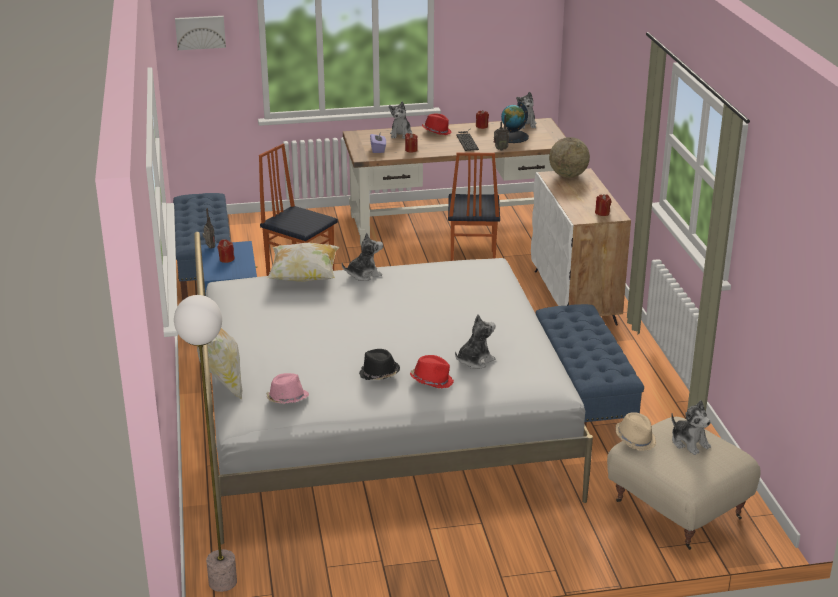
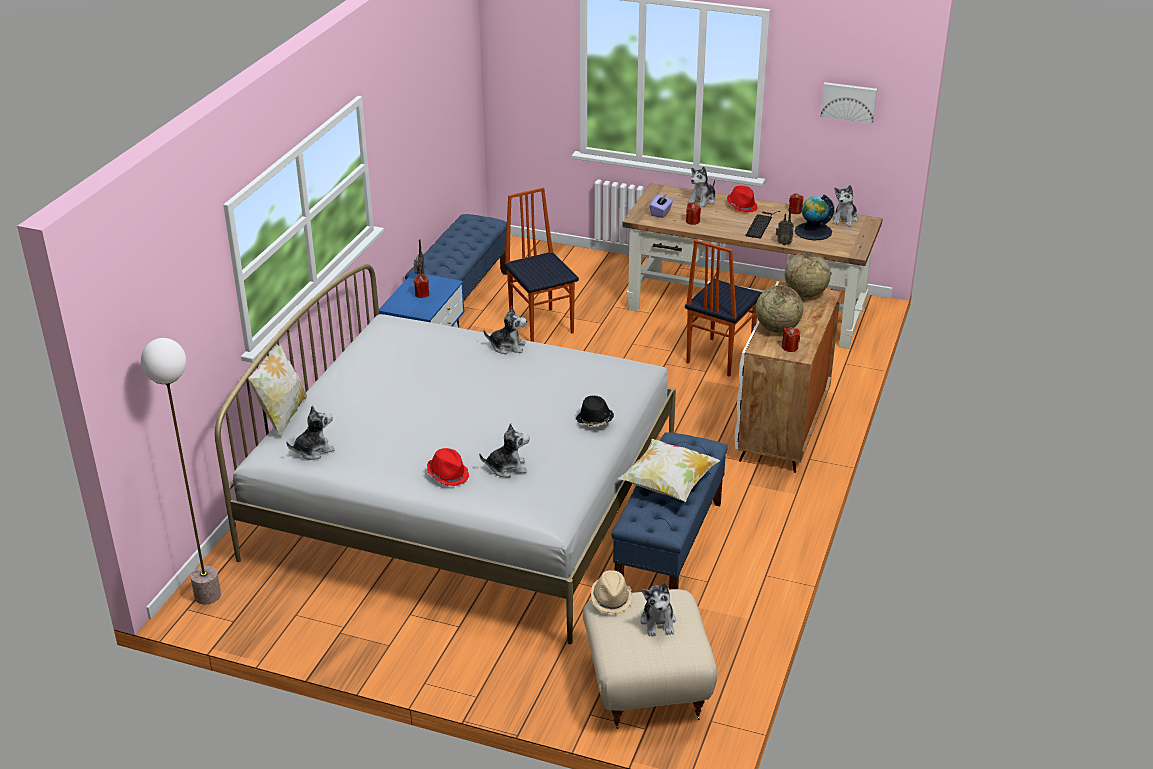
camera: 30 degrees right, 5 degrees up
(200, 32) = (523, 53): picture -> picture (849, 101)
(286, 399) = (313, 450): pink hat -> plush toy
(304, 277) = (453, 334): pillow -> pillow (668, 485)
(379, 374) = (411, 452): black hat -> black hat (594, 420)
(577, 203) = (777, 329): none -> globe

